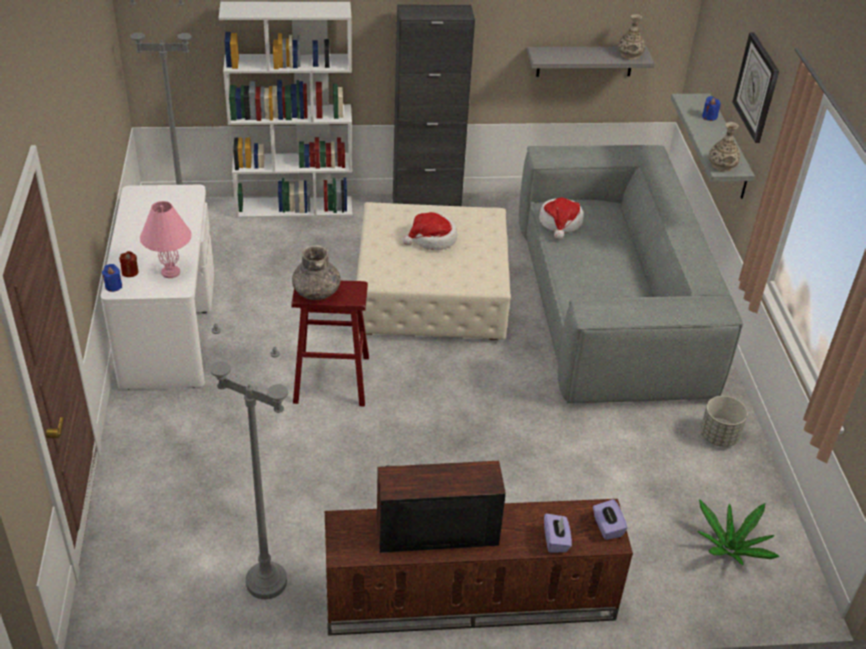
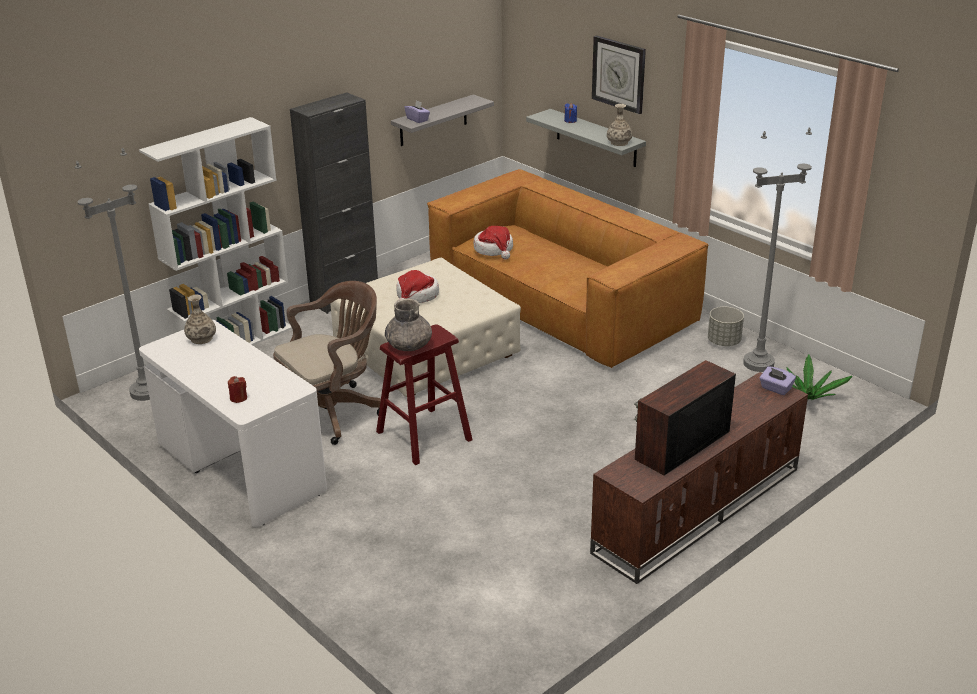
camera: 35 degrees left, 10 degrees down
(113, 286) = (238, 413): blue candle -> none
(170, 272) = (274, 383): pink table lamp -> none
(267, 582) = (551, 580): grey floor lamp -> grey floor lamp (758, 363)
(291, 315) = (333, 412): none -> brown office chair
(556, 540) = (757, 411): purple tissue box -> purple tissue box (417, 119)
(610, 306) = (561, 301): grey sofa -> brown sofa
(629, 55) = (470, 102): vase -> vase (201, 338)

